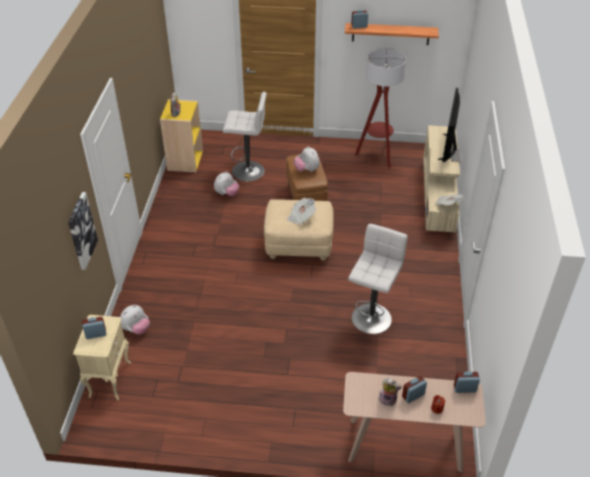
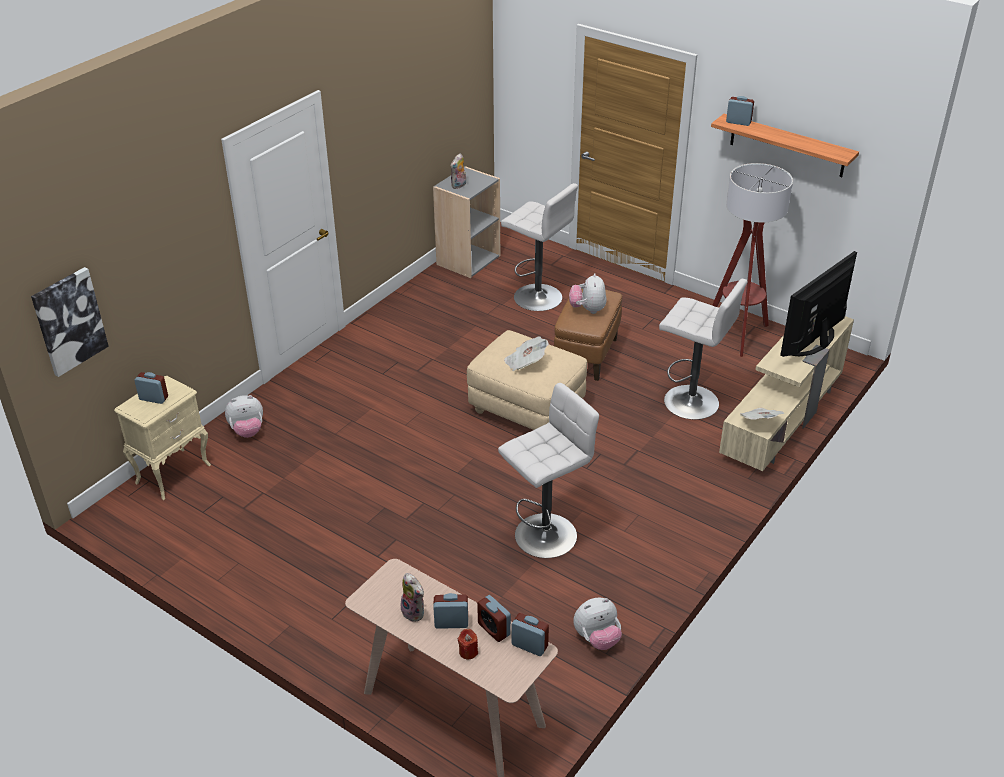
camera: 30 degrees right, 5 degrees down
(81, 231) = (187, 263): picture -> picture (69, 321)
(185, 160) = (468, 259): yellow bookcase -> grey bookcase
(226, 193) = (487, 315): plush toy -> plush toy (597, 638)
(385, 206) = (691, 403): none -> white stool
(438, 388) = (494, 629): none -> alarm clock

